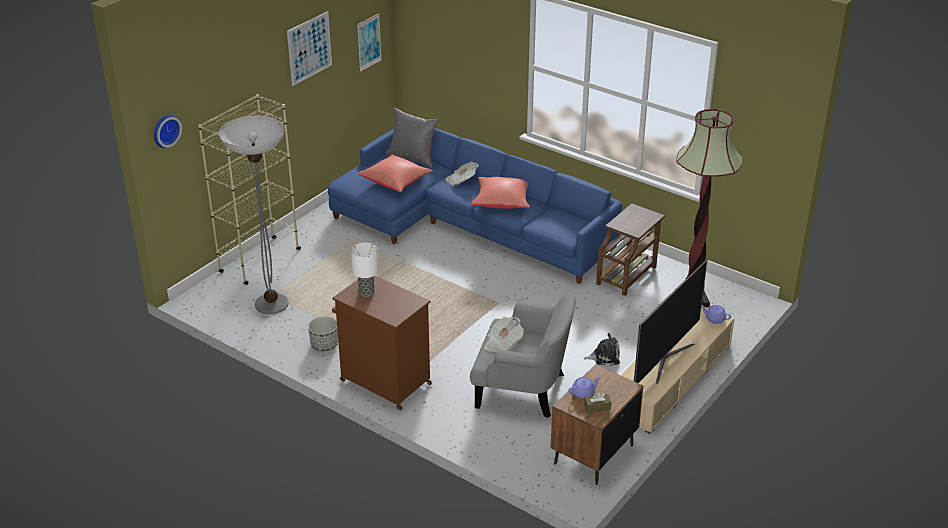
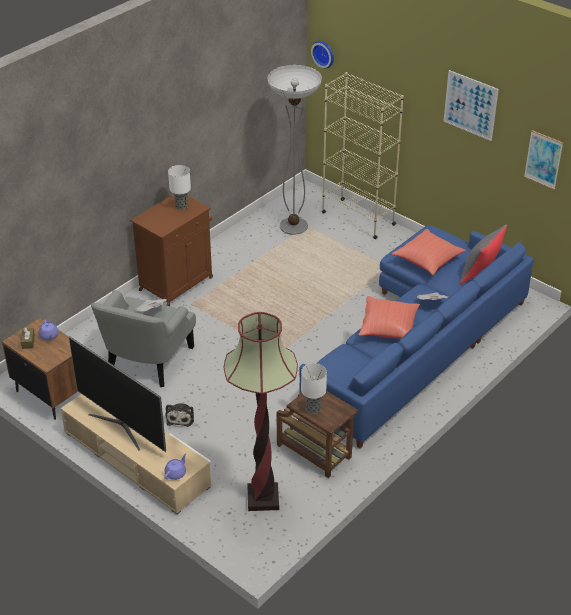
camera: 95 degrees right, 5 degrees up
(324, 345) = (232, 253): planter -> none
(638, 224) = (313, 408): none -> table lamp

